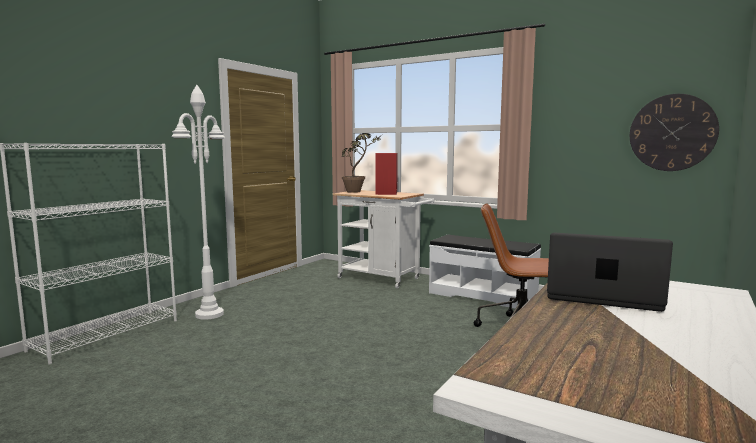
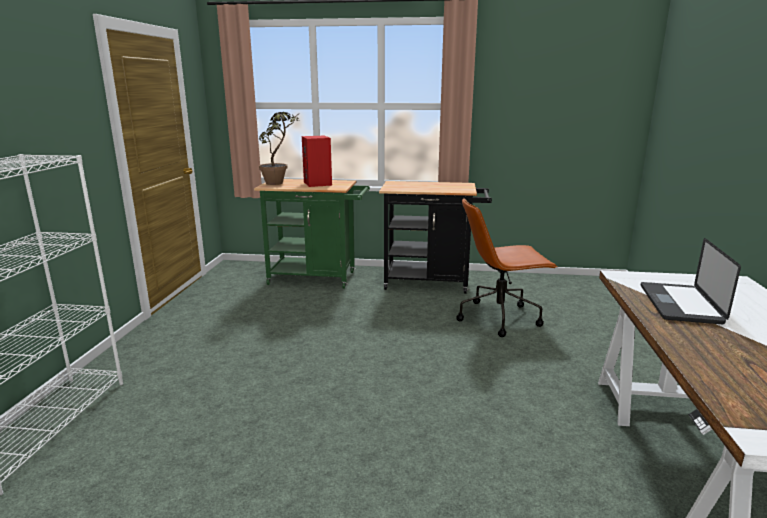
camera: 25 degrees left, 10 degrees up
(209, 314) = (159, 365): white floor lamp -> none
(383, 279) = (318, 278): white cart -> green cart
(482, 295) = (432, 283): white bench -> black cart
(602, 297) = (680, 304): laptop -> laptop turned 75 degrees counterclockwise
(672, 132) = (599, 116): wall clock -> none

